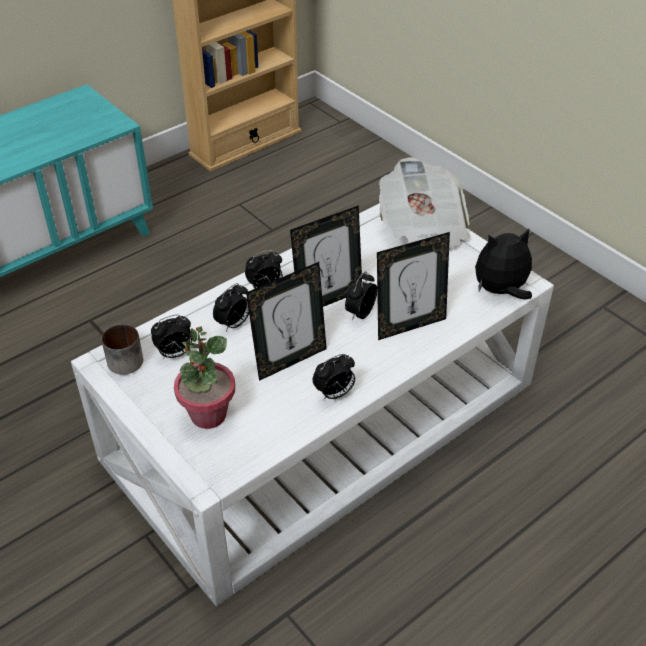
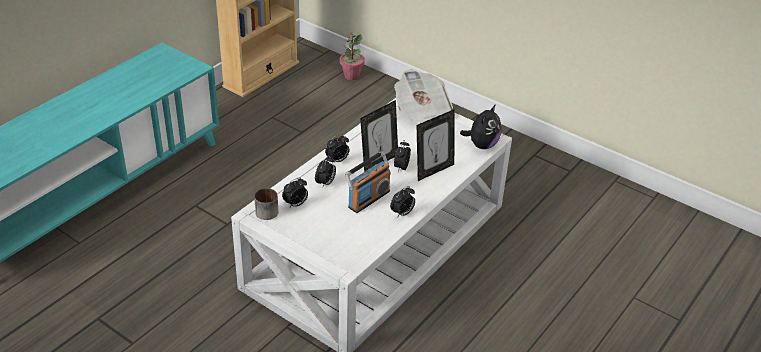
camera: 15 degrees left, 5 degrees down
(208, 415) = (330, 235): potted plant -> potted plant (351, 76)
(289, 360) = (368, 199): picture frame -> radio
(500, 291) = (481, 145): plush toy -> plush toy turned 150 degrees clockwise

